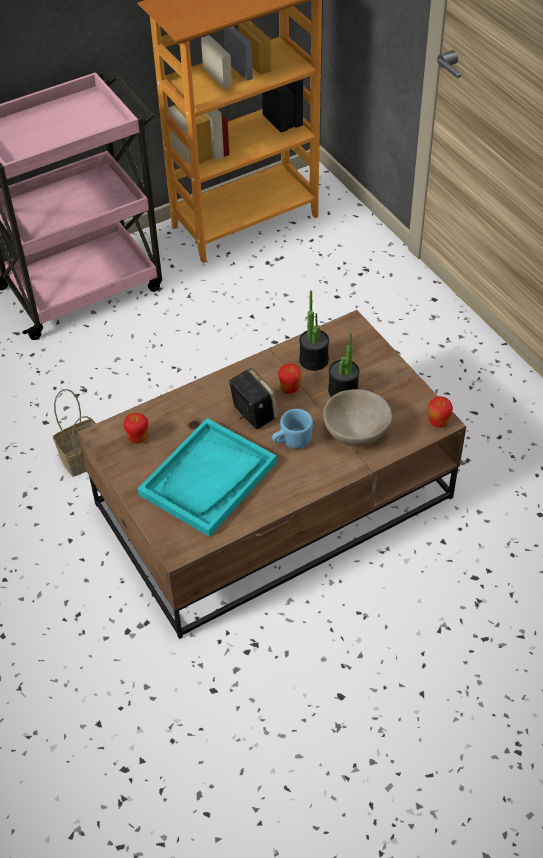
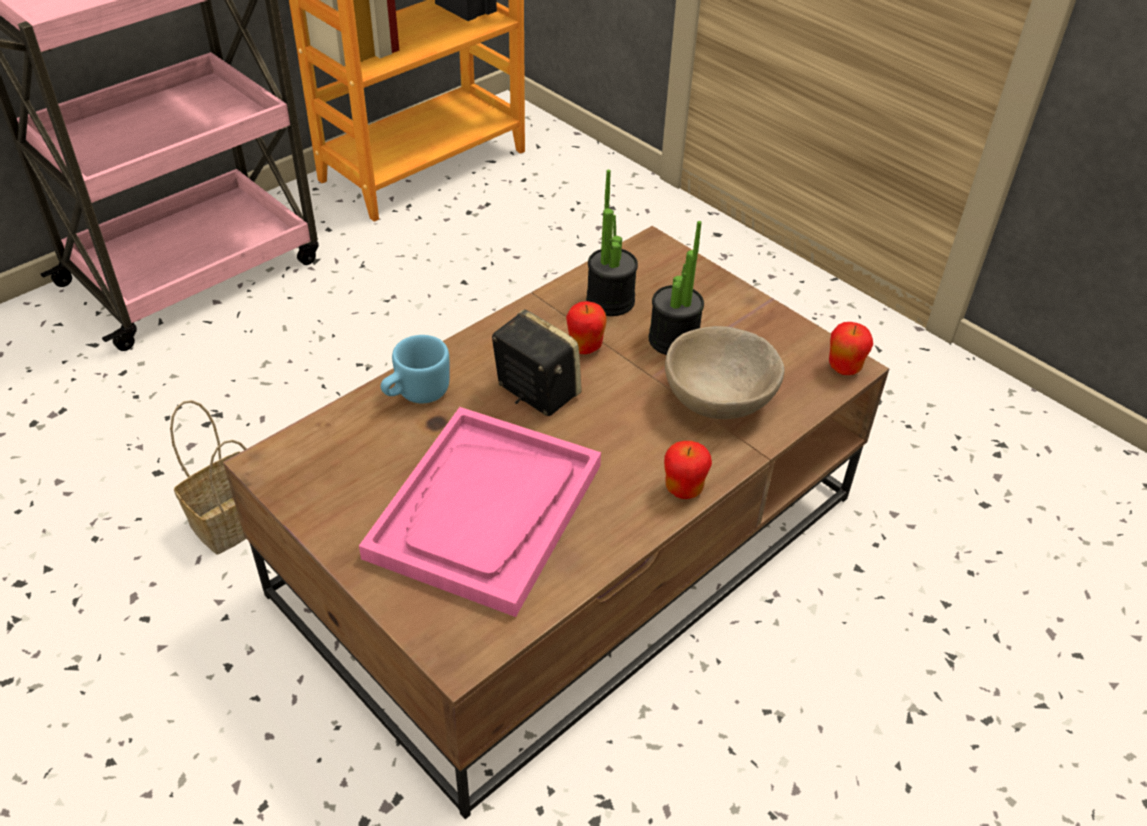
camera: 15 degrees left, 5 degrees down
(138, 438) = (339, 458): apple -> apple (683, 489)
(208, 479) = (486, 511): turquoise tray -> pink tray
(291, 441) = (614, 428): blue mug -> blue mug (415, 393)

